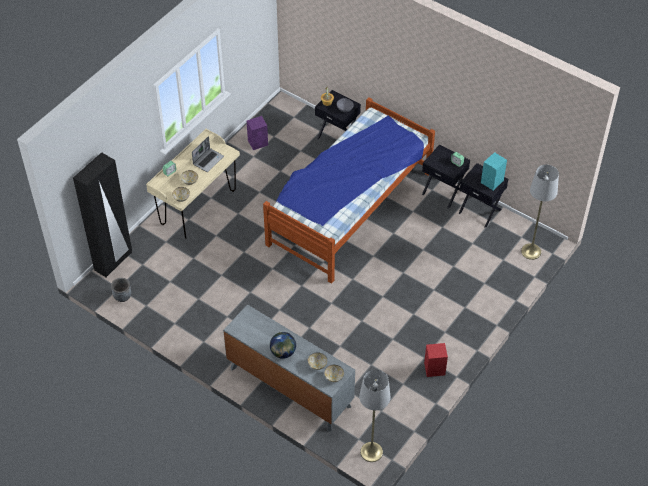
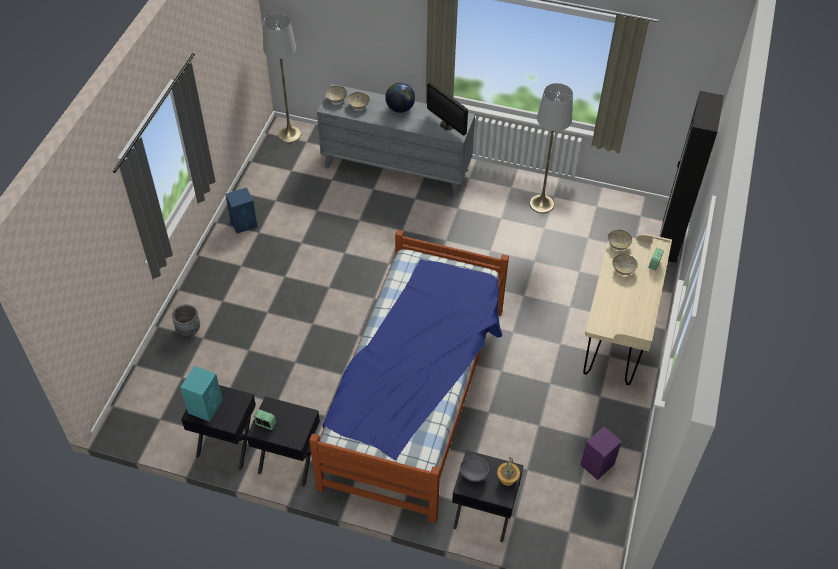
camera: 160 degrees right, 0 degrees up
(122, 296) = (629, 208): grey planter -> grey planter (189, 330)
(208, 160) = (619, 306): laptop -> none
(251, 324) = (447, 125): none -> monitor
(434, 369) = (244, 223): red speaker -> blue speaker
(531, 251) = (144, 400): grey floor lamp -> grey floor lamp (541, 204)

